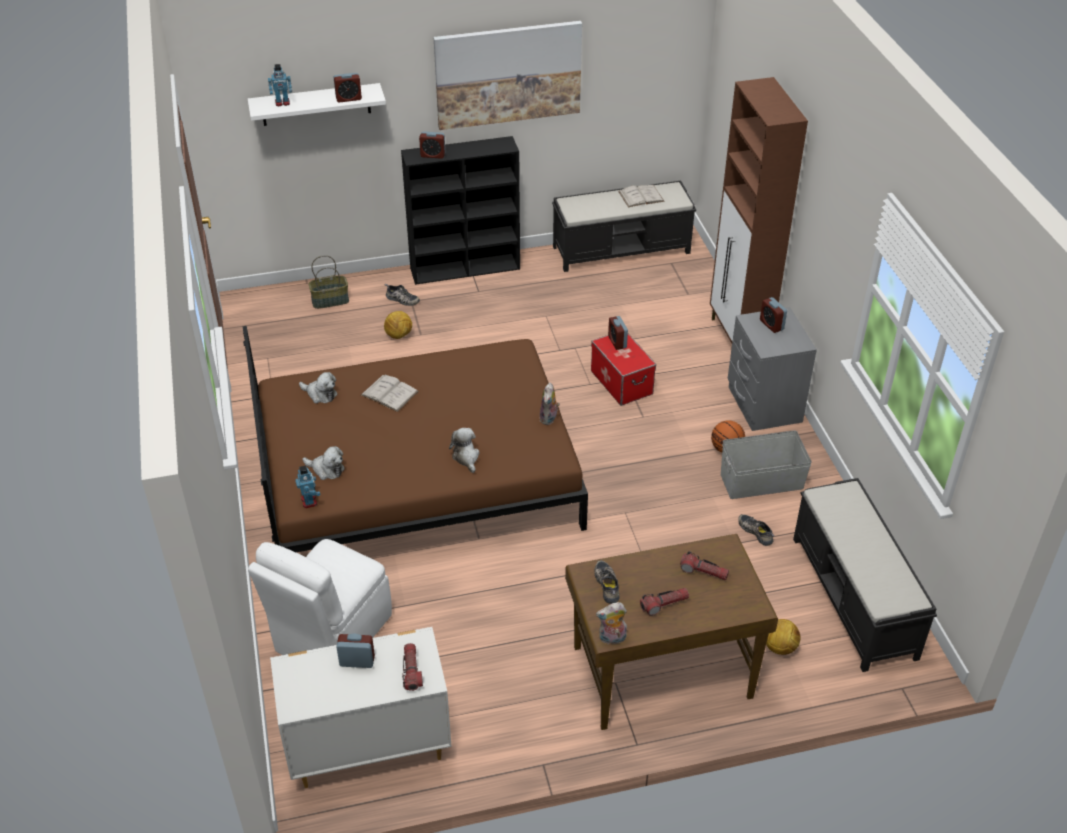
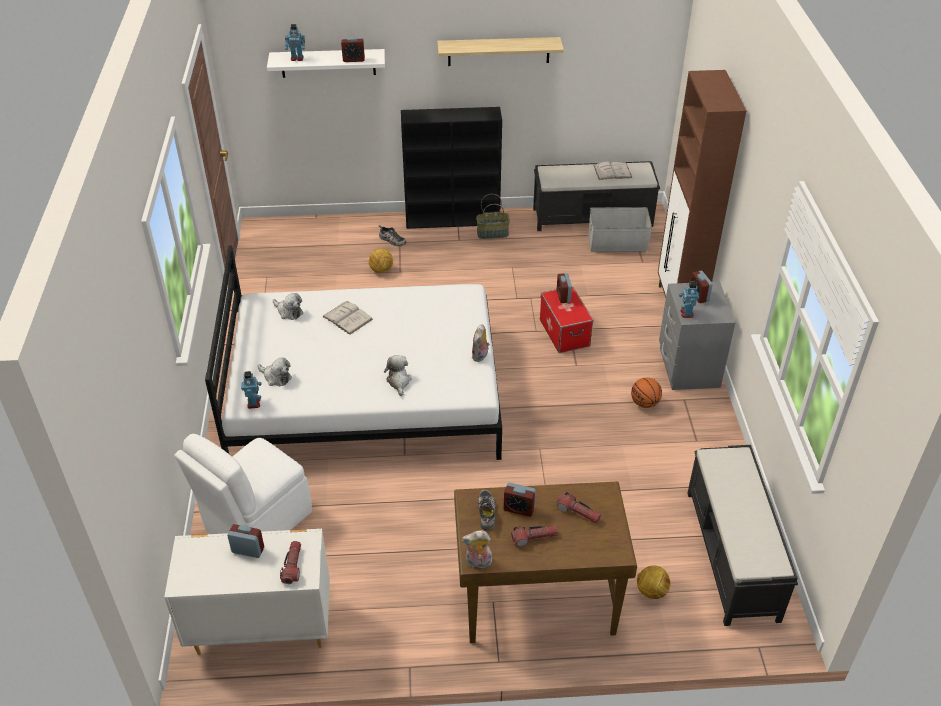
camera: 10 degrees right, 0 degrees up
(330, 300) = (332, 234): basket -> basket (493, 233)
(416, 477) = (365, 393): brown bed -> white bed
(433, 155) = (426, 116): alarm clock -> alarm clock (519, 509)
(508, 74) = (498, 51): picture -> shelf
(756, 531) = (655, 481): shoe -> none
(762, 481) = (670, 437): grey storage box -> grey storage box (618, 243)
(763, 345) = (686, 313): none -> toy robot

